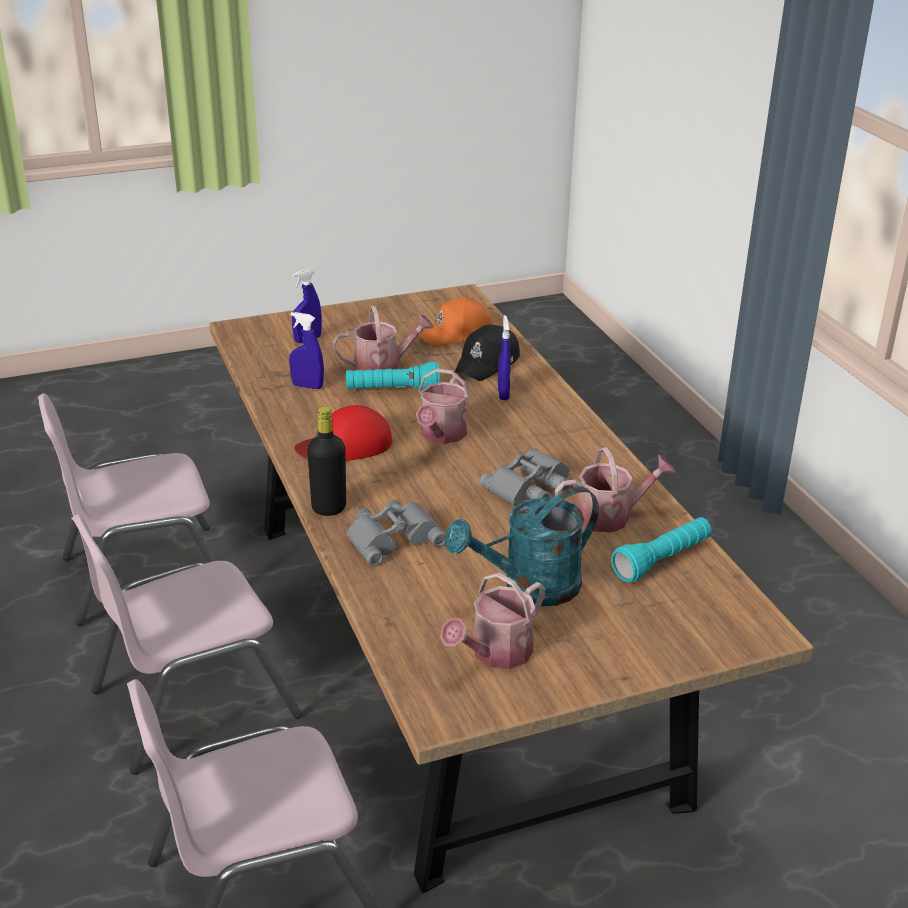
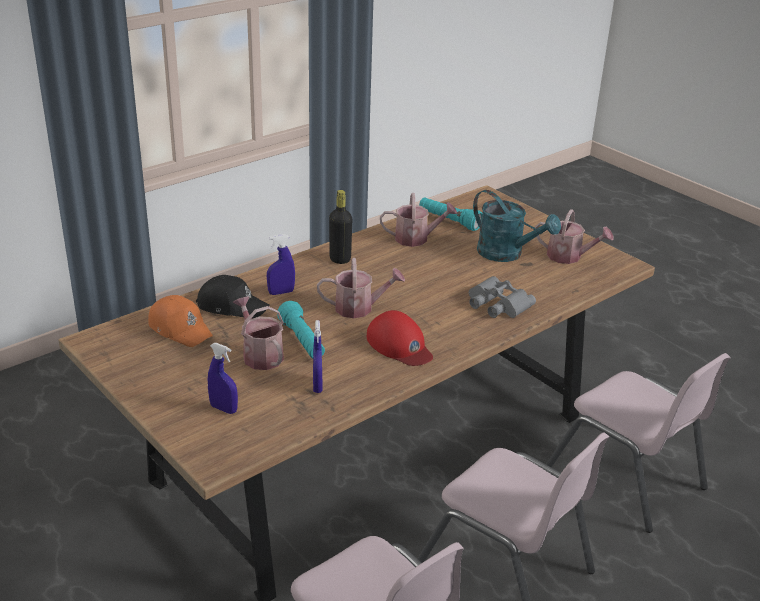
camera: 110 degrees left, 0 degrees up
(329, 508) = (485, 334): black bottle -> black bottle (340, 259)
(531, 488) = (404, 266): grey binoculars -> none
(611, 516) = (416, 238): watering can -> watering can turned 120 degrees clockwise

